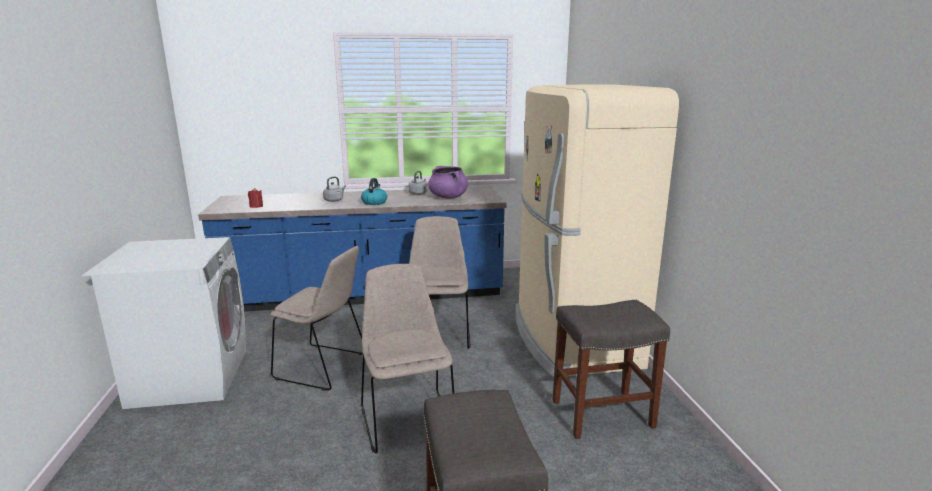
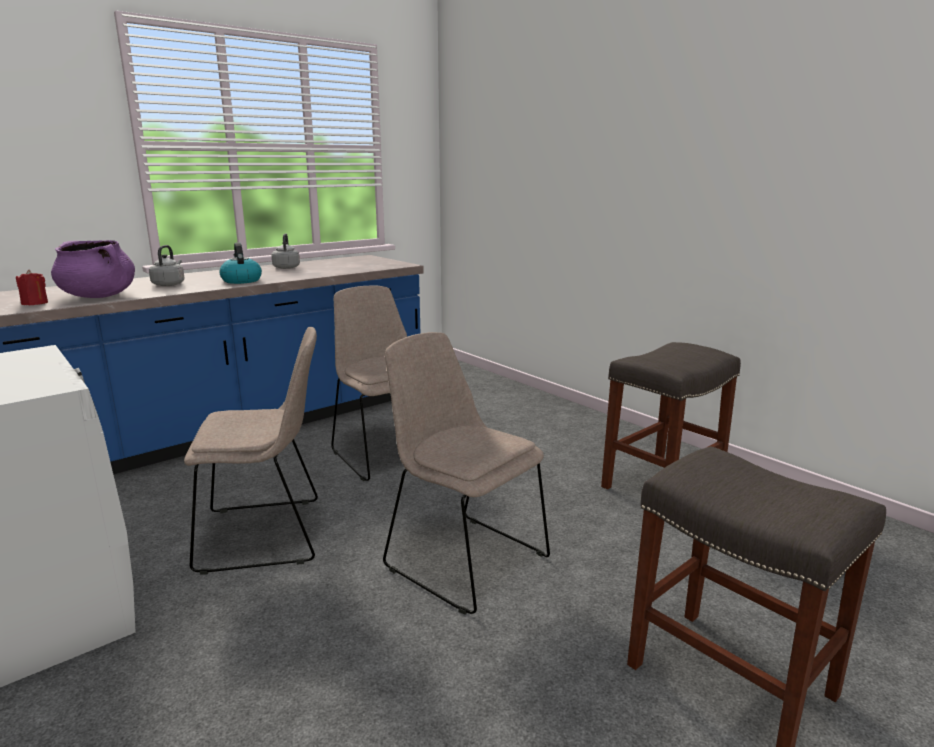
camera: 30 degrees left, 0 degrees up
(448, 197) = (338, 267): purple cooking pot -> purple cooking pot (99, 296)
(572, 340) = (548, 422): beige fridge -> none

